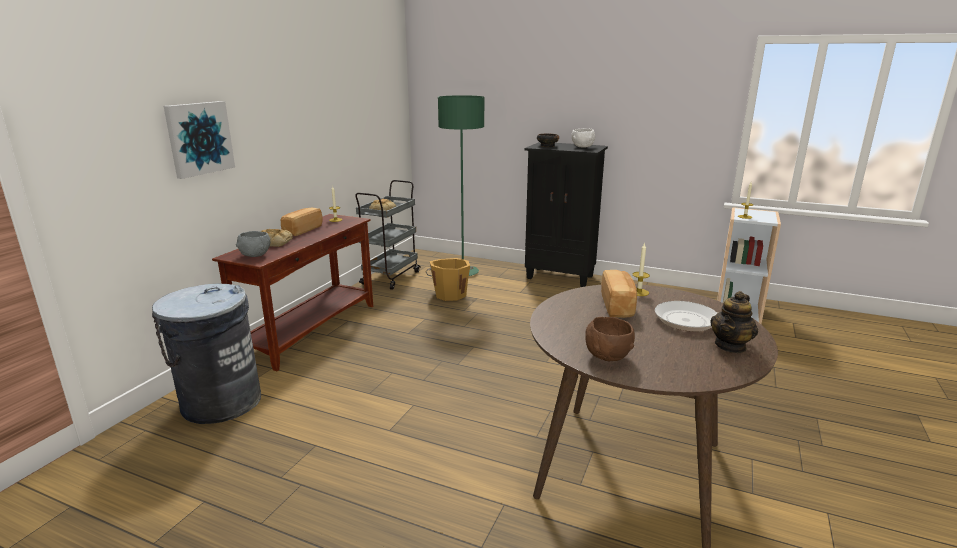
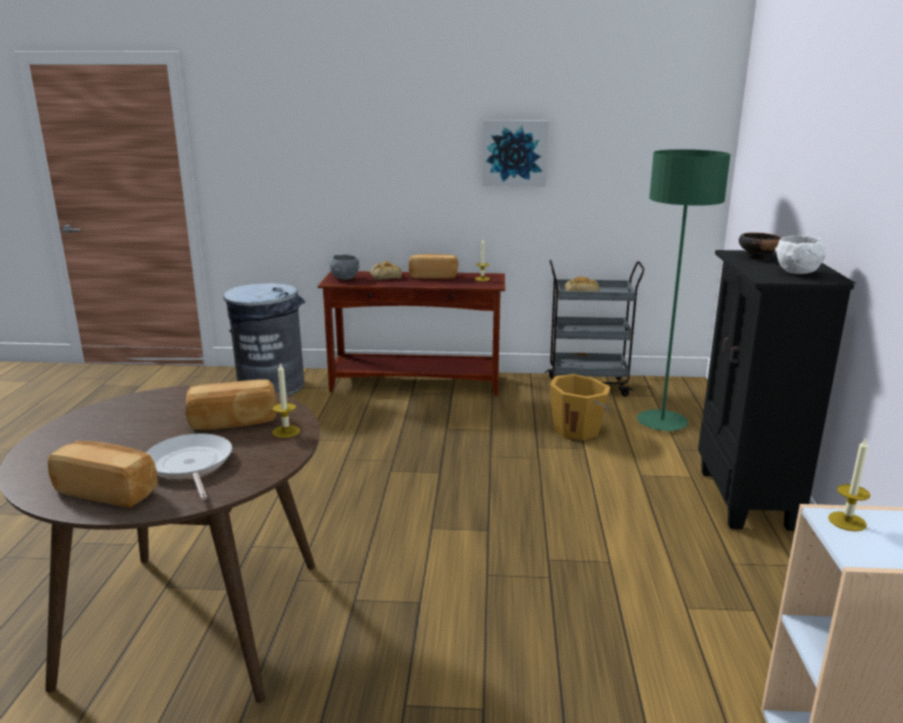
camera: 70 degrees right, 0 degrees up
(199, 138) = (341, 161): picture -> picture (514, 153)
(607, 357) = (88, 425): brown bowl -> none
(731, 346) = (108, 491): teapot -> bread

